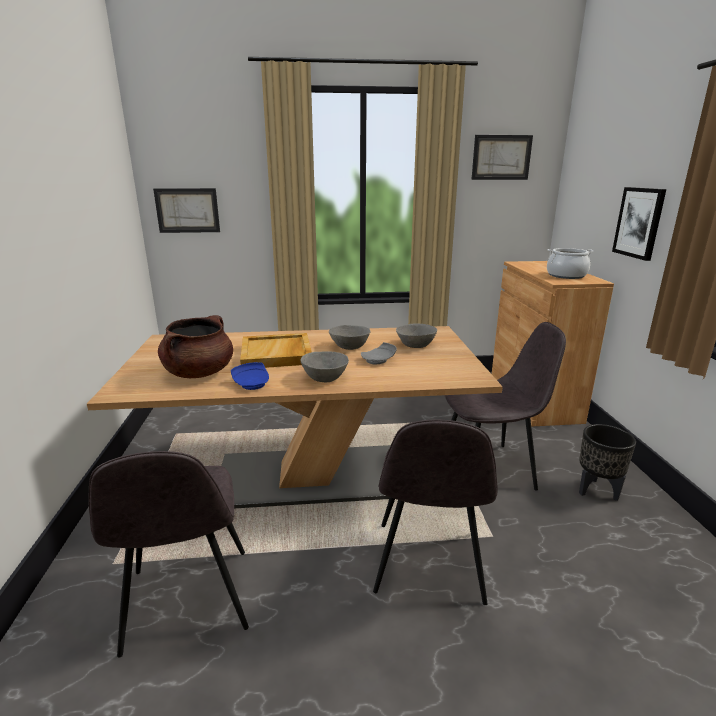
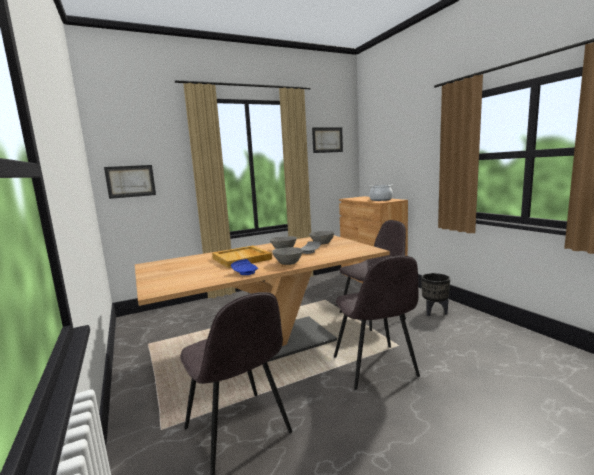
camera: 20 degrees left, 10 degrees down
(199, 373) = (201, 274): brown cooking pot -> none
(639, 222) = (415, 165): picture -> none

